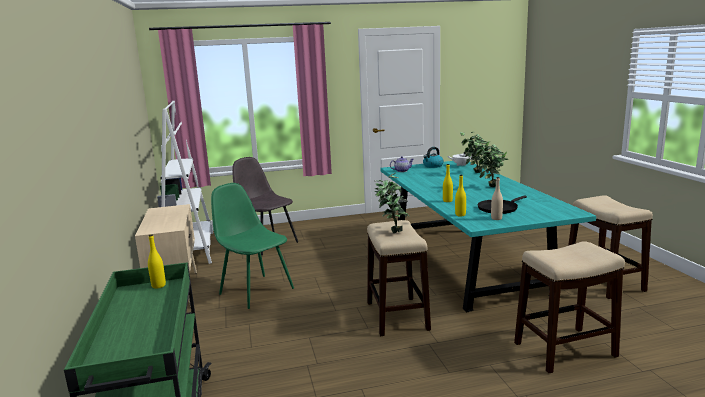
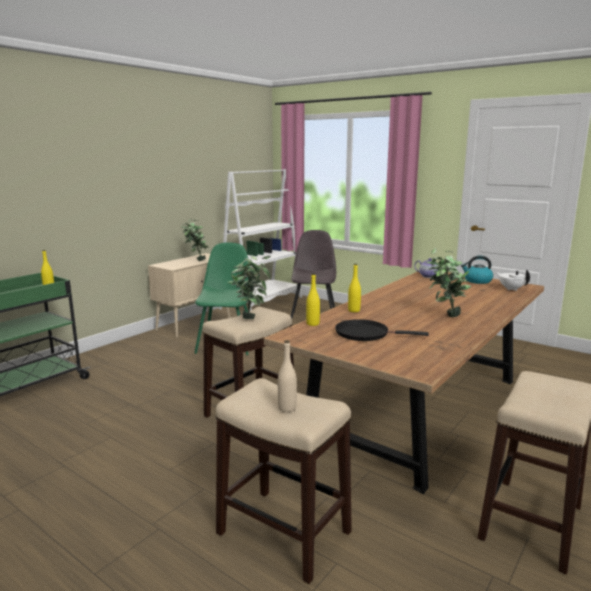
camera: 50 degrees right, 0 degrees up
(465, 264) = (418, 408): turquoise dining table -> brown dining table
(474, 173) = (491, 299): potted plant -> potted plant (196, 260)
(496, 218) = (325, 339): beige bottle -> beige bottle (287, 408)

